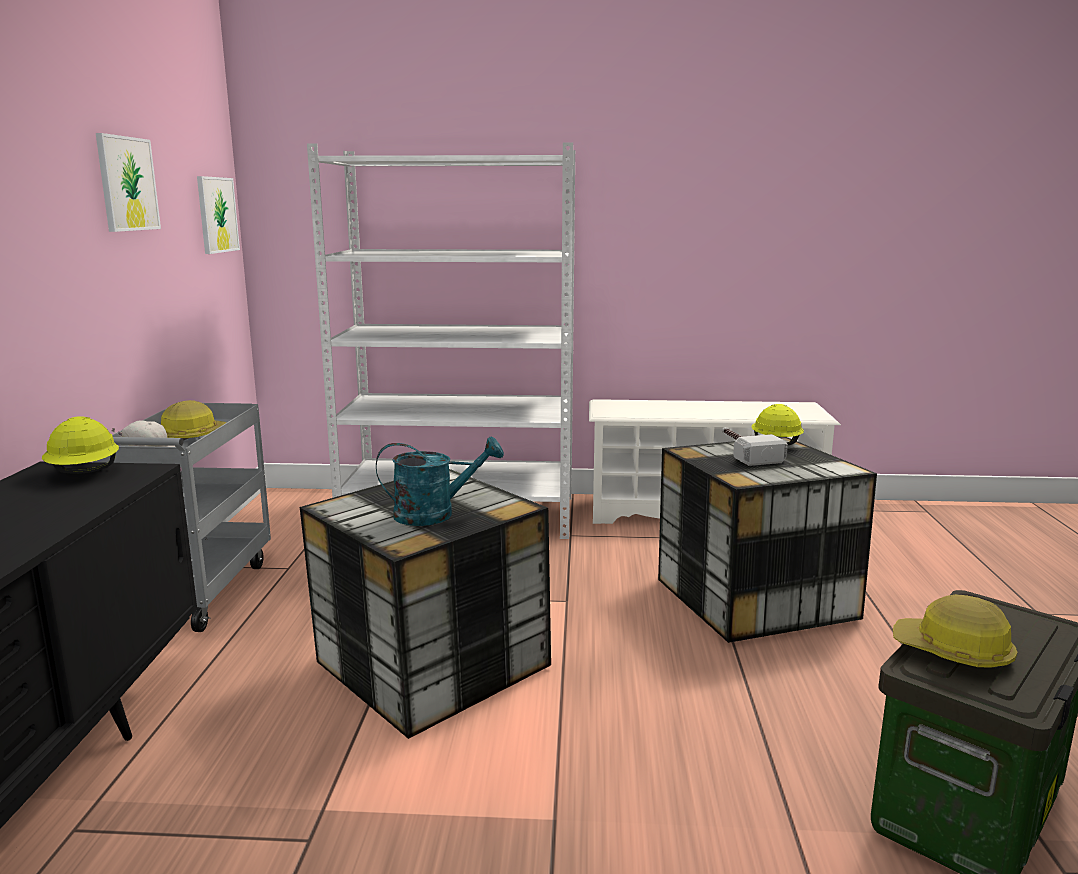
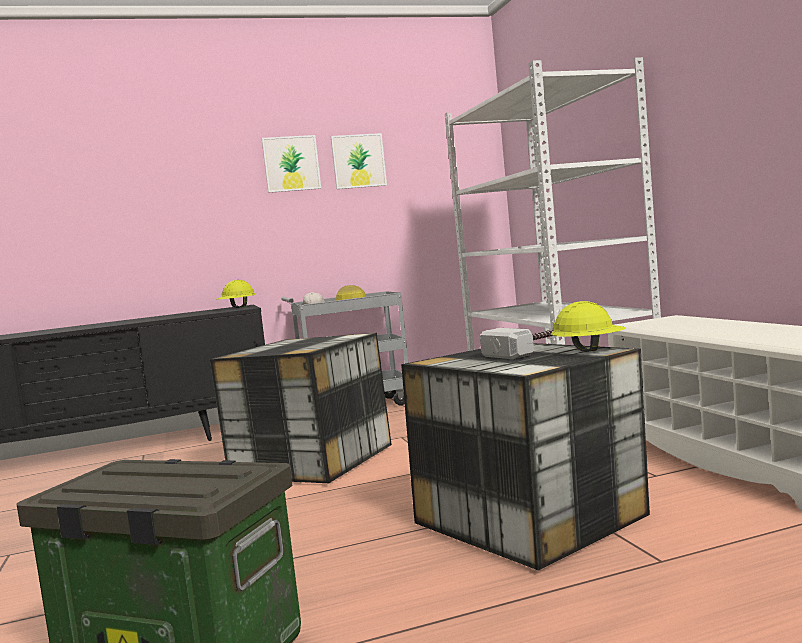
camera: 70 degrees right, 10 degrees down
(217, 215) = (467, 172): picture -> picture (291, 163)
(435, 514) = (282, 348): turquoise watering can -> none
(953, 652) = (138, 468): hard hat -> none

